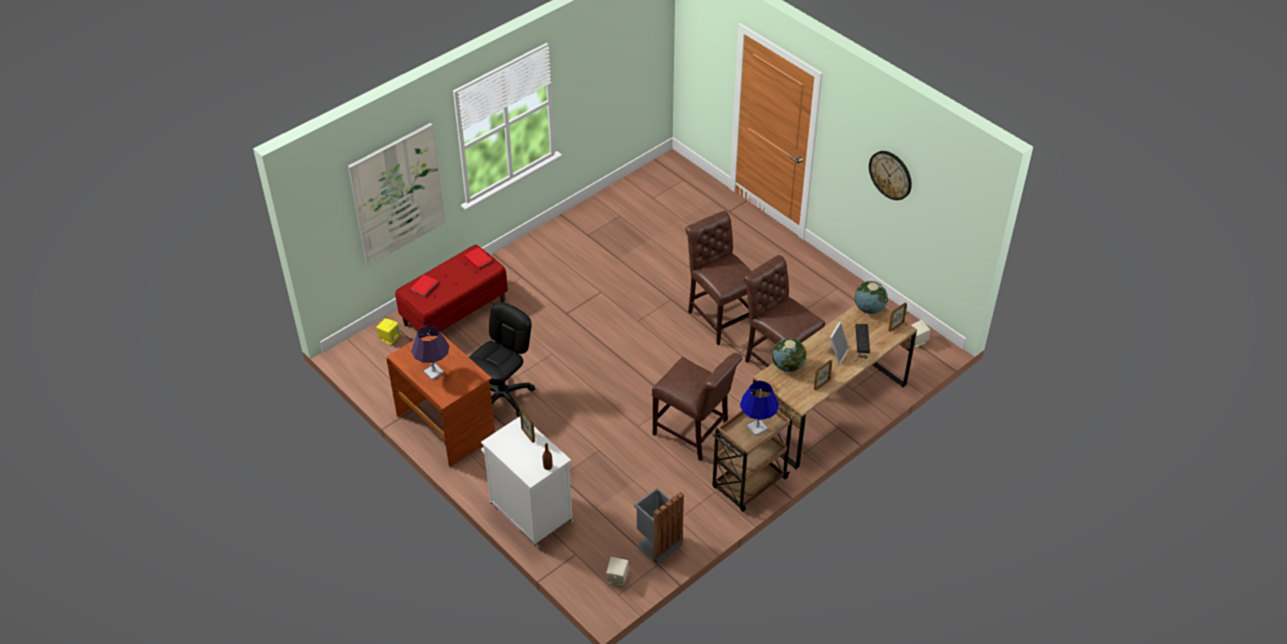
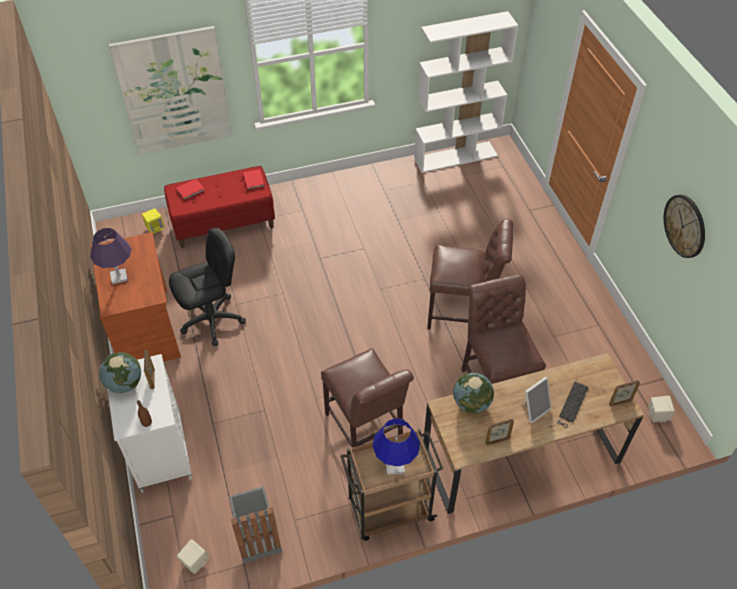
camera: 25 degrees right, 5 degrees up
(635, 184) = (456, 157): none -> white bookcase
(720, 316) = (462, 313): brown chair -> brown chair turned 105 degrees clockwise
(869, 309) = (600, 369): globe -> globe (124, 383)

